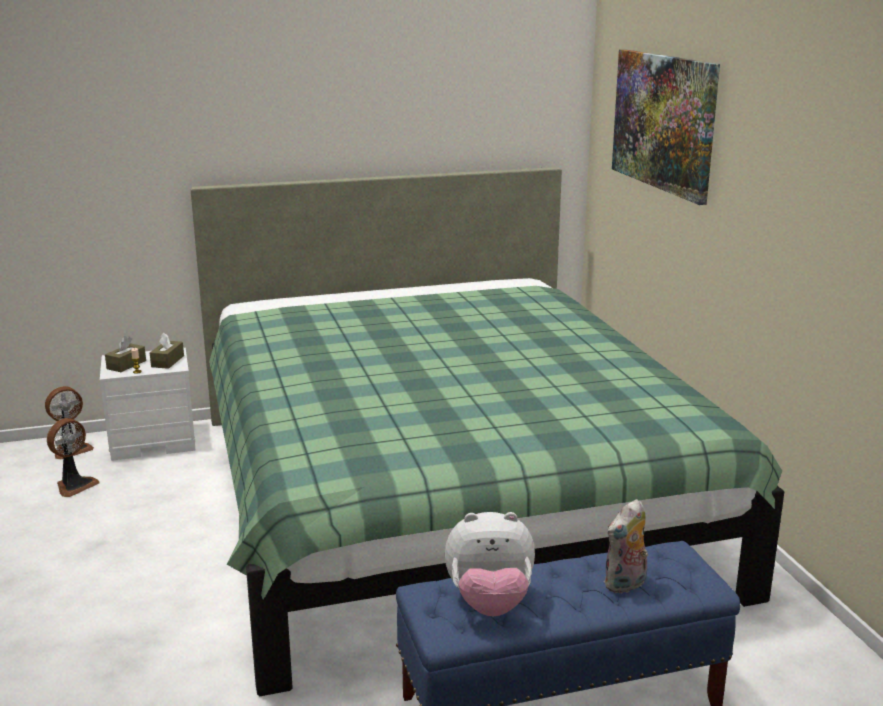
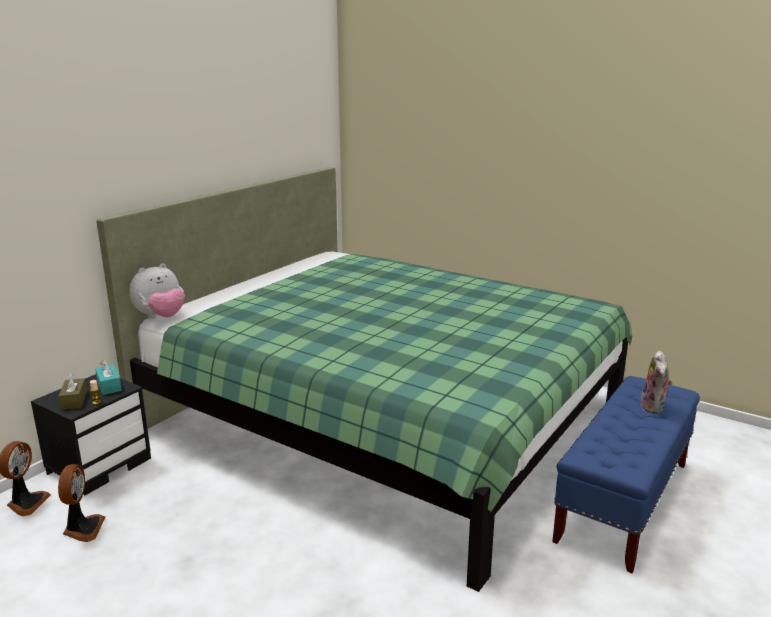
camera: 40 degrees left, 0 degrees up
(154, 440) = (100, 465): white nightstand -> black nightstand
(167, 361) = (109, 386): brown tissue box -> turquoise tissue box
(489, 603) = (622, 446): plush toy -> plush toy (161, 317)
(663, 122) = (437, 123): picture -> none

